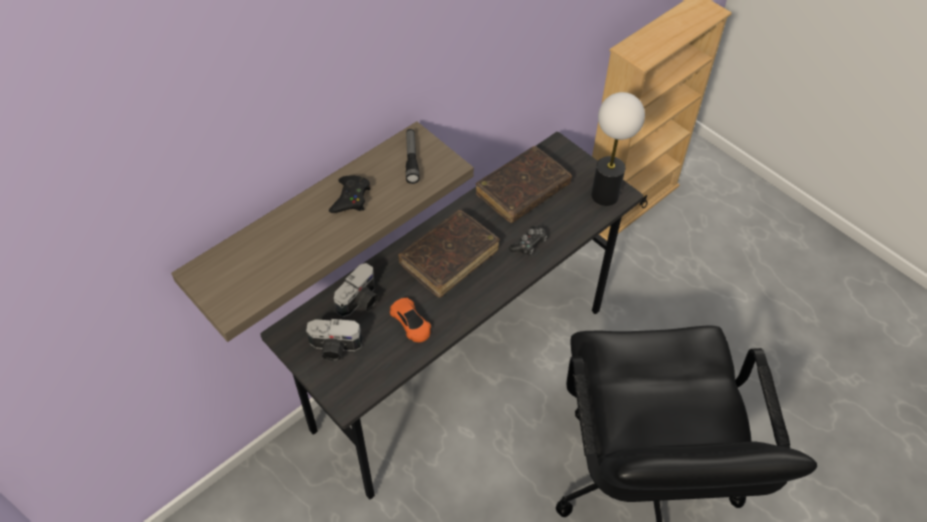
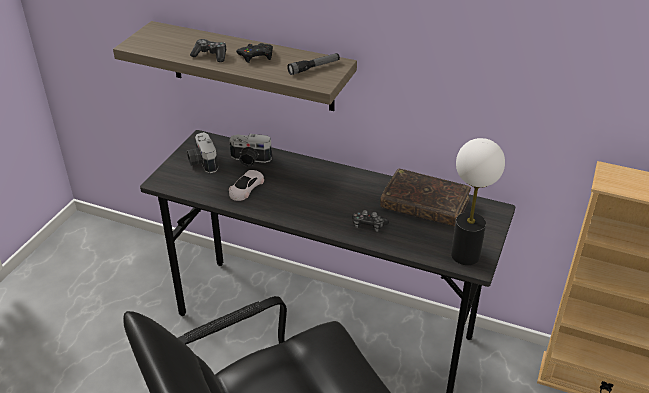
camera: 65 degrees right, 15 degrees down
(319, 238) = (210, 55): none -> game controller
(411, 322) = (246, 188): orange toy car -> white toy car
(449, 258) = (320, 188): brown book -> none

